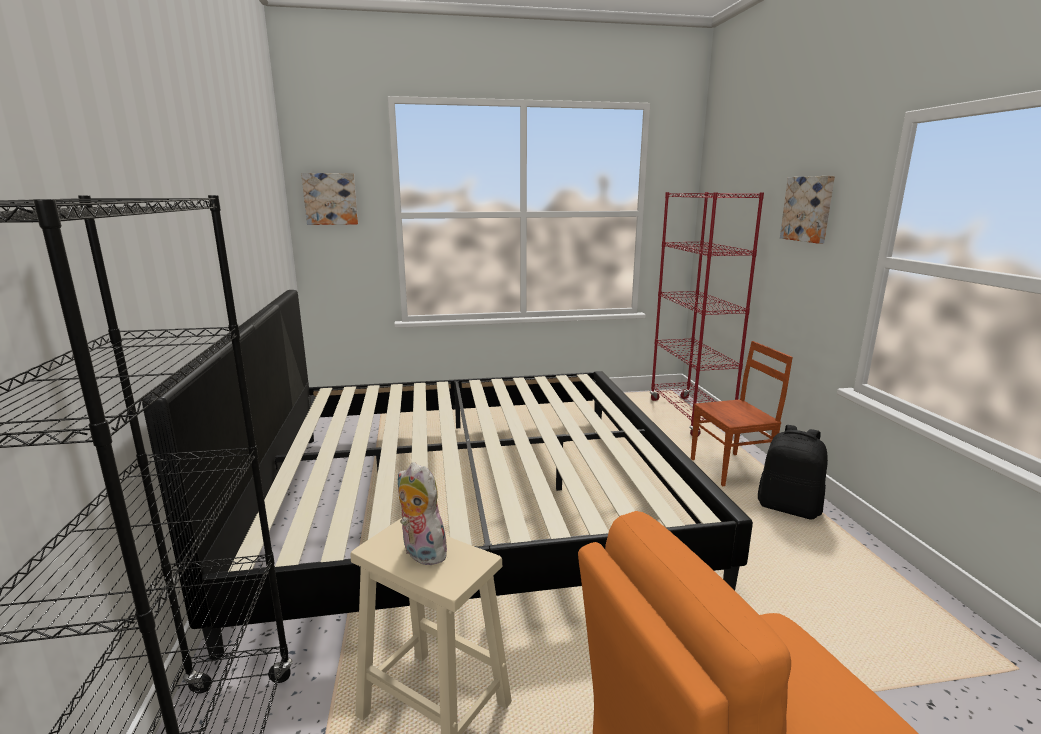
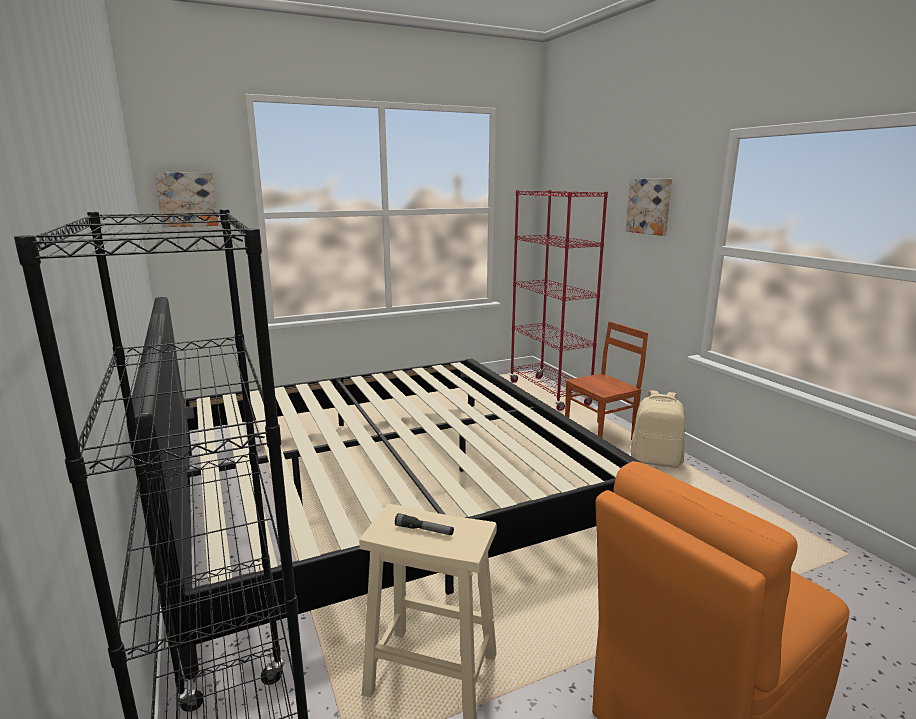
camera: 15 degrees left, 0 degrees up
(420, 553) = (424, 530): plush toy -> flashlight
(789, 507) = (656, 460): black backpack -> beige backpack

